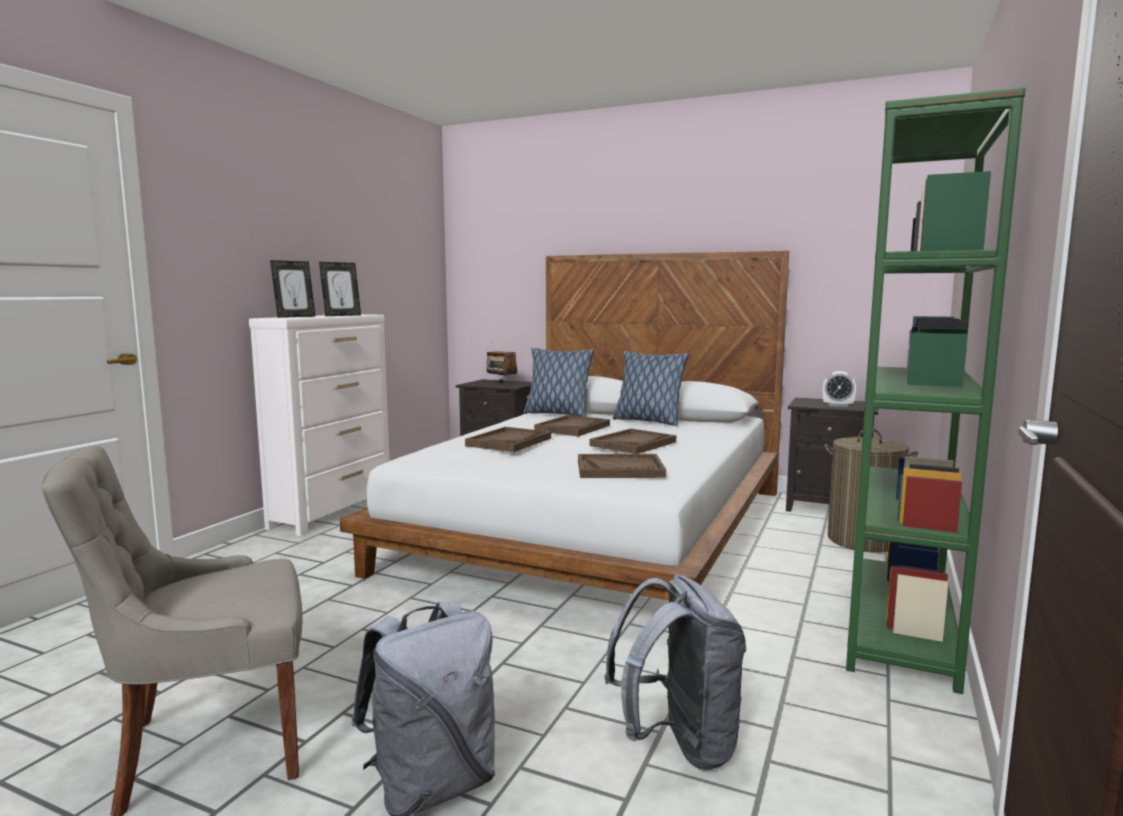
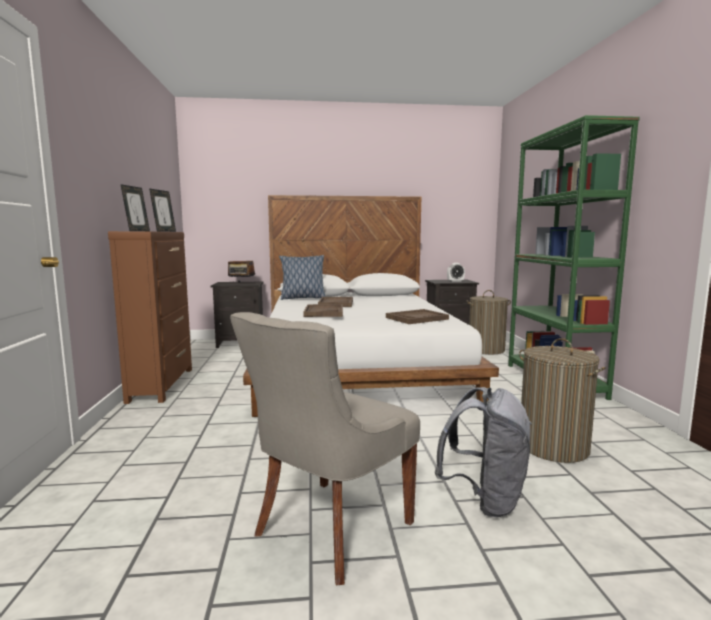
camera: 30 degrees left, 0 degrees up
(333, 512) = (162, 384): white dresser -> brown dresser
(633, 444) = (390, 307): brown tray -> none
(647, 421) = (364, 297): pillow -> none
(678, 744) = (553, 447): grey backpack -> laundry basket

